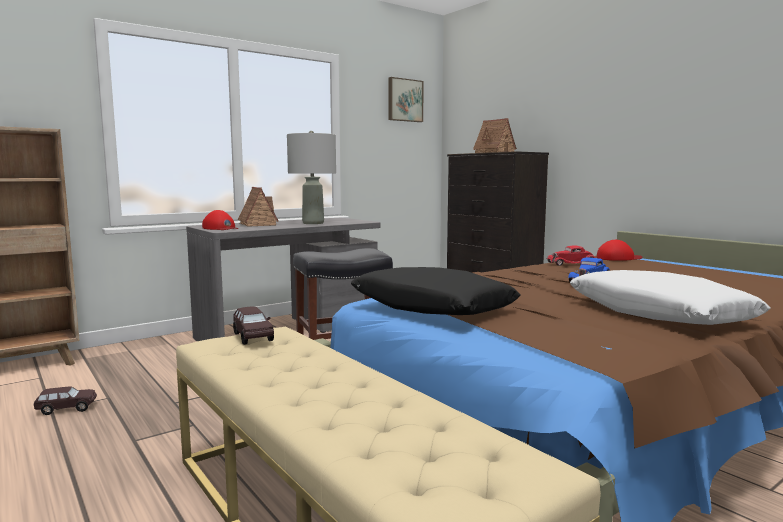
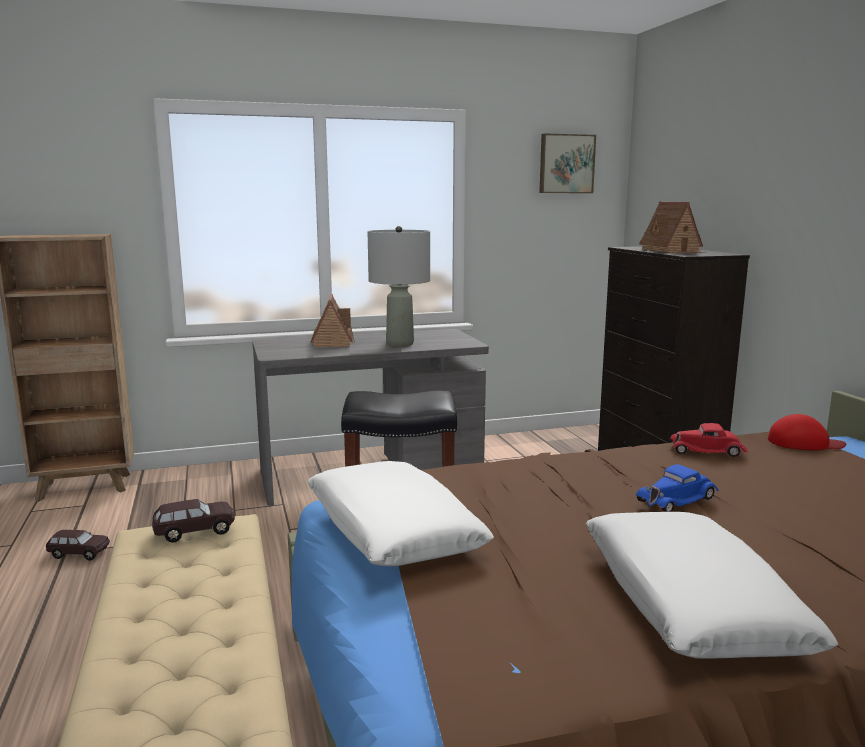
camera: 20 degrees right, 5 degrees up
(221, 228) = (279, 350): red cap -> none
(252, 336) = (195, 531): brown toy car -> brown toy car turned 105 degrees counterclockwise
(432, 307) = (392, 530): black pillow -> white pillow

